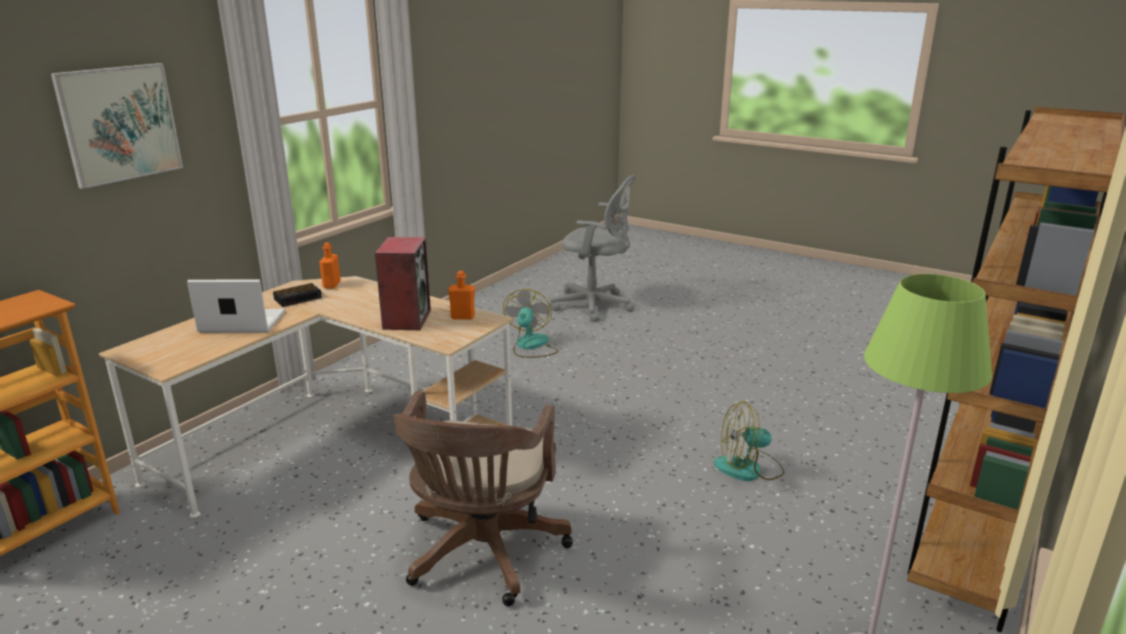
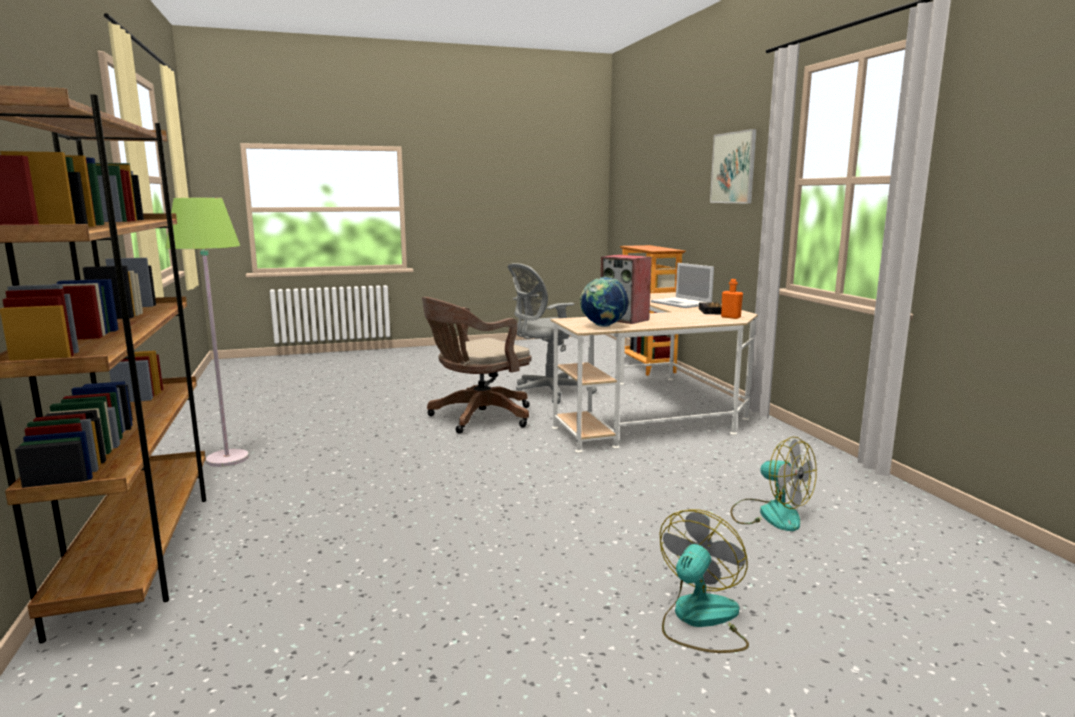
camera: 130 degrees right, 10 degrees down
(241, 322) = (682, 303): laptop -> laptop turned 105 degrees clockwise
(462, 317) = (603, 326): orange bottle -> globe
(482, 555) = (477, 418): brown office chair -> brown office chair turned 90 degrees counterclockwise
(595, 306) = (910, 615): grey office chair -> grey office chair (546, 393)
(749, 469) = (384, 510): fan -> fan (699, 620)

